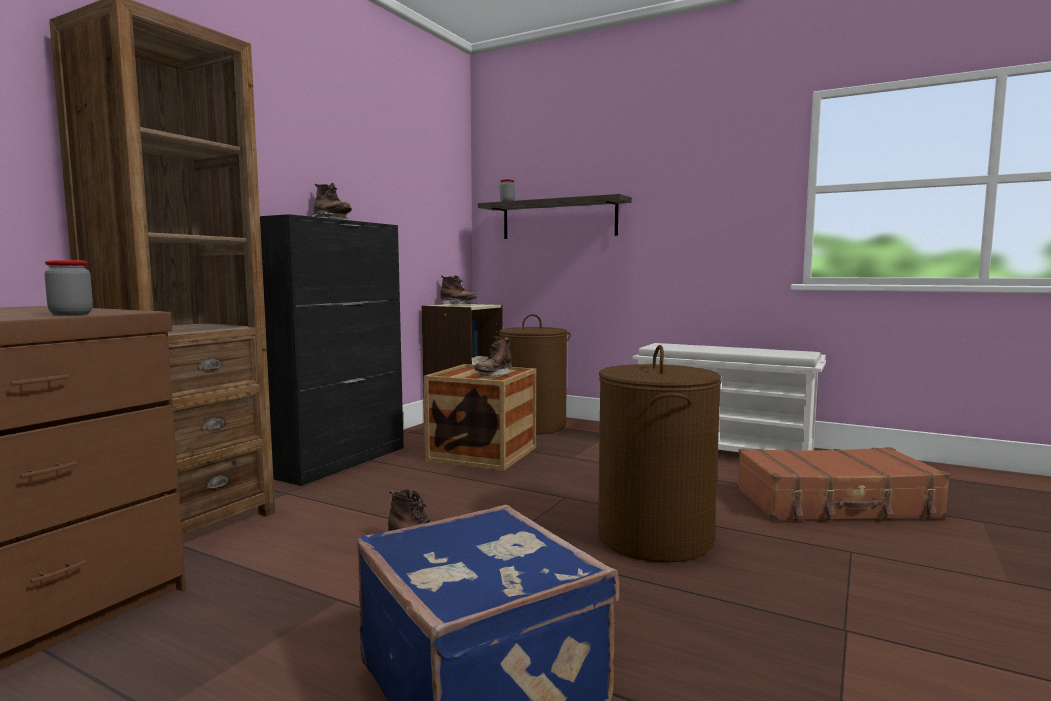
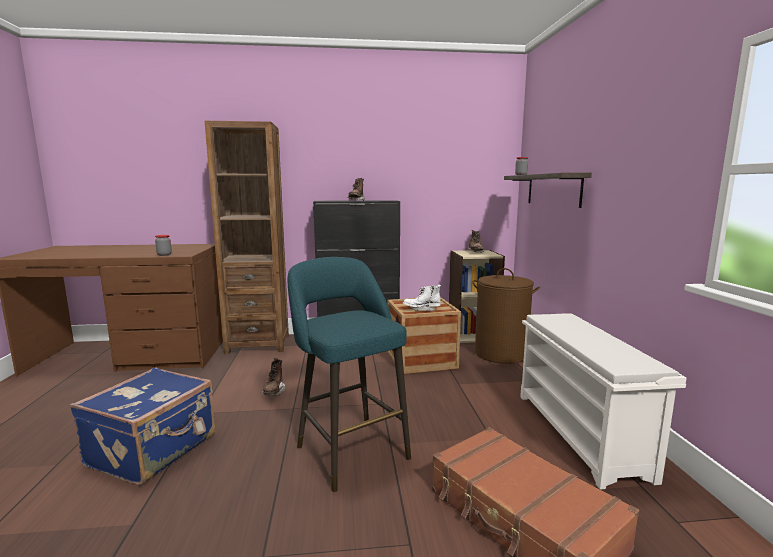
camera: 55 degrees right, 5 degrees up
(493, 375) = (421, 309): brown boot -> white boot
(654, 537) = (349, 449): brown laundry basket -> turquoise stool

